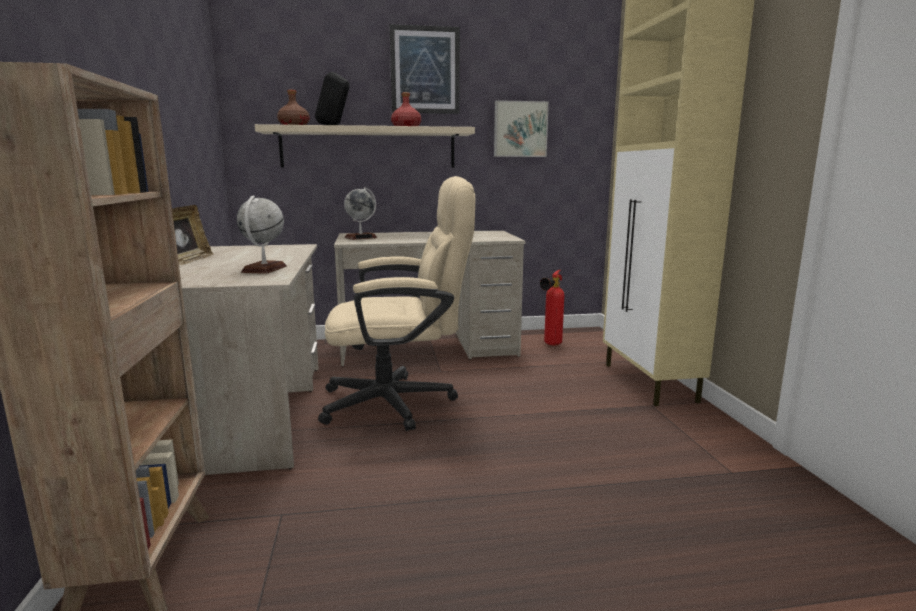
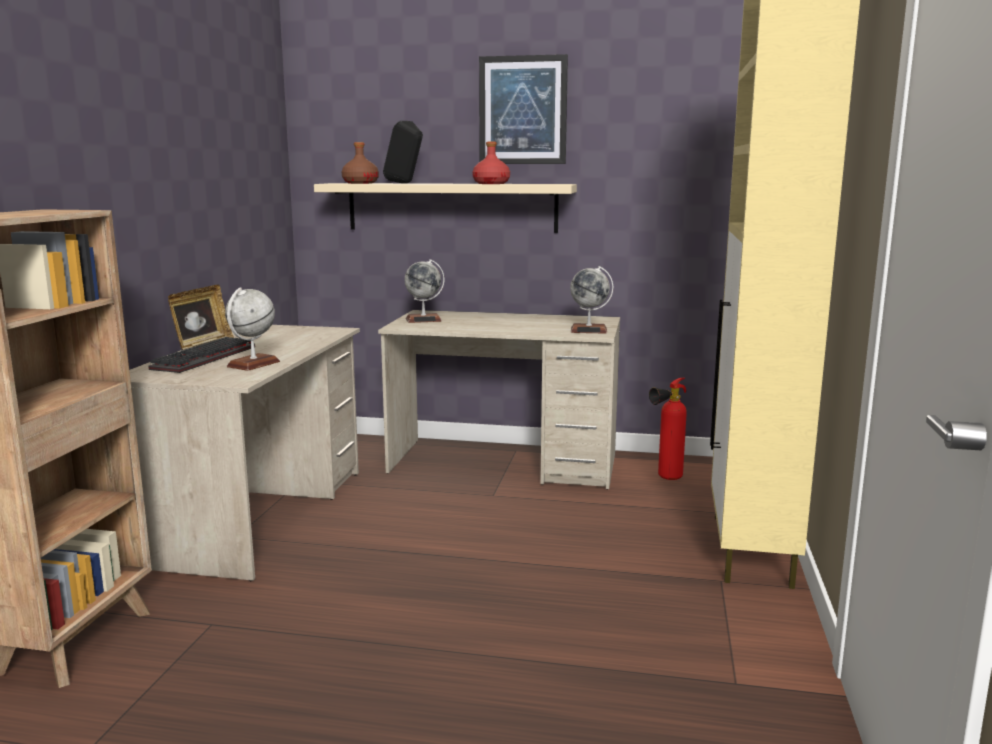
camera: 20 degrees right, 0 degrees up
(209, 268) = (205, 359): none -> keyboard
(401, 402) = (416, 527): beige office chair -> none
(498, 237) = (589, 330): none -> globe
(520, 129) = (648, 183): picture -> none

